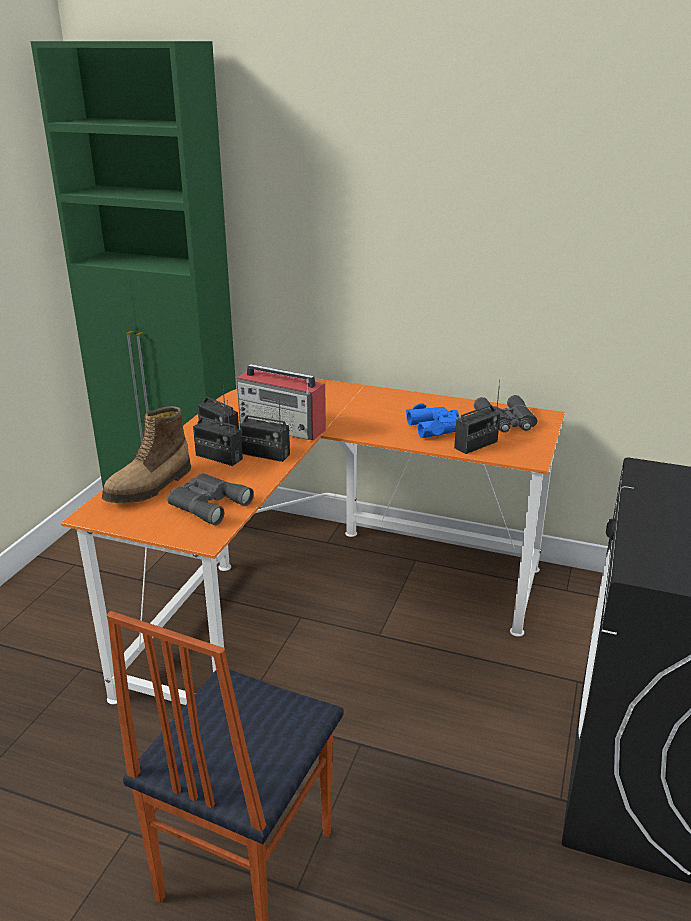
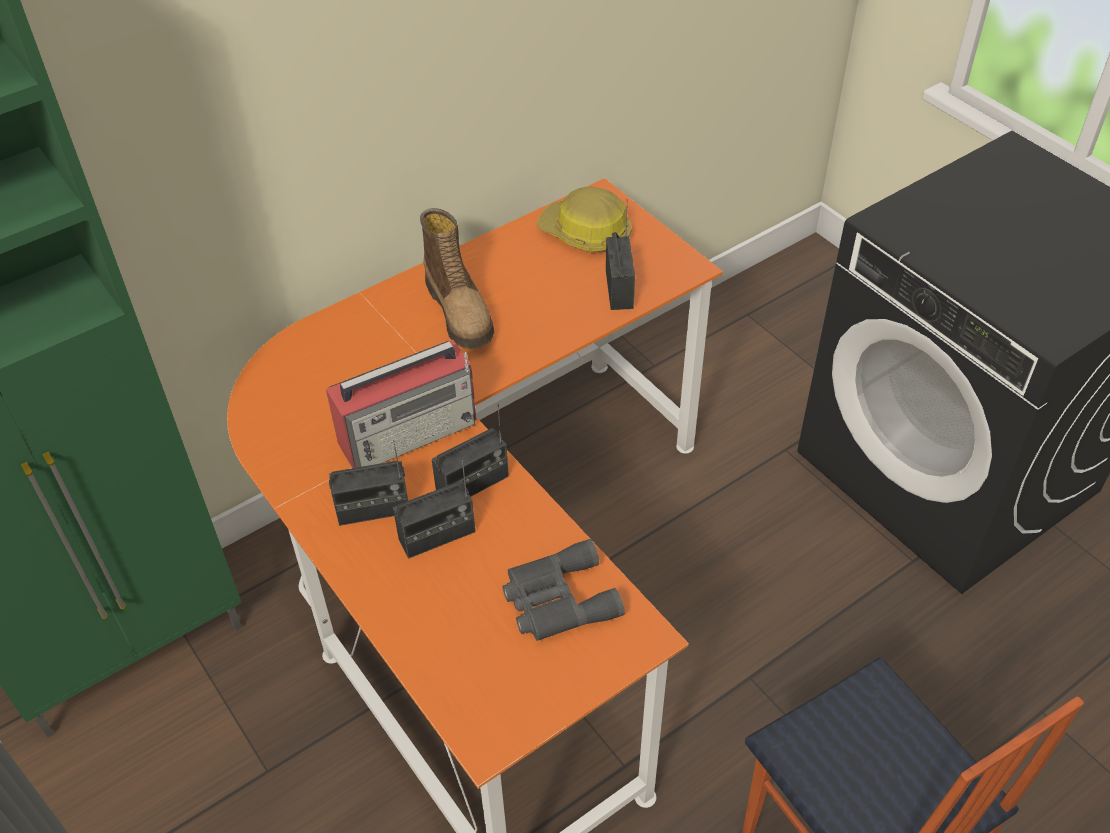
camera: 55 degrees left, 20 degrees up
(150, 486) = (459, 644): boot -> boot (460, 311)
(436, 427) = (547, 296): blue binoculars -> none
(506, 421) = (585, 233): grey binoculars -> hard hat

